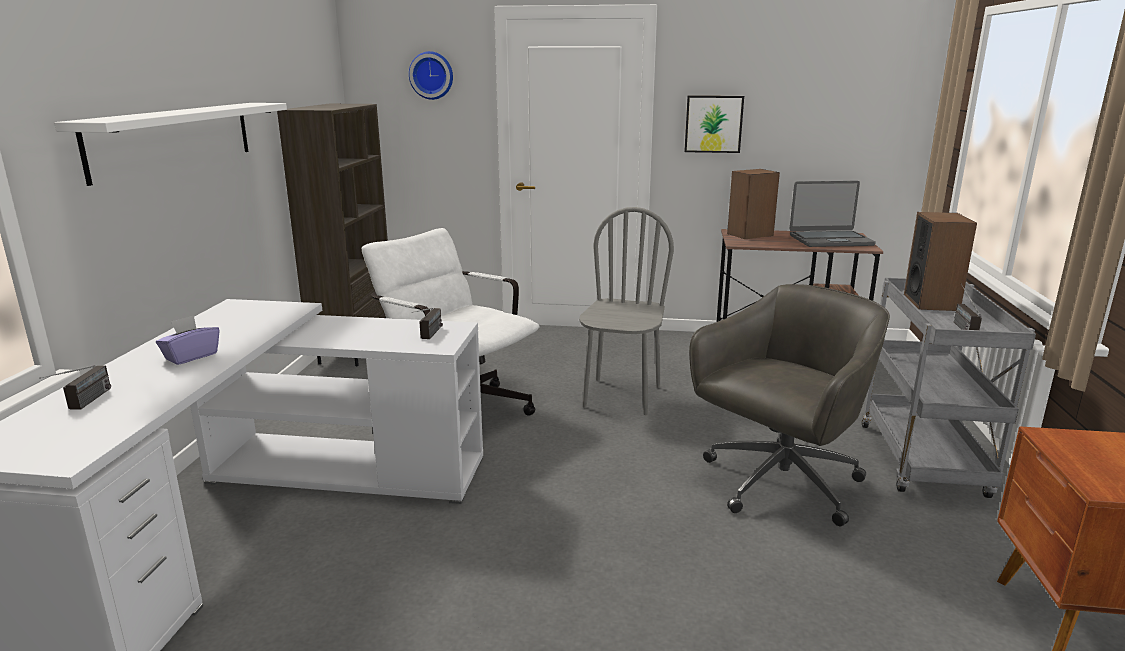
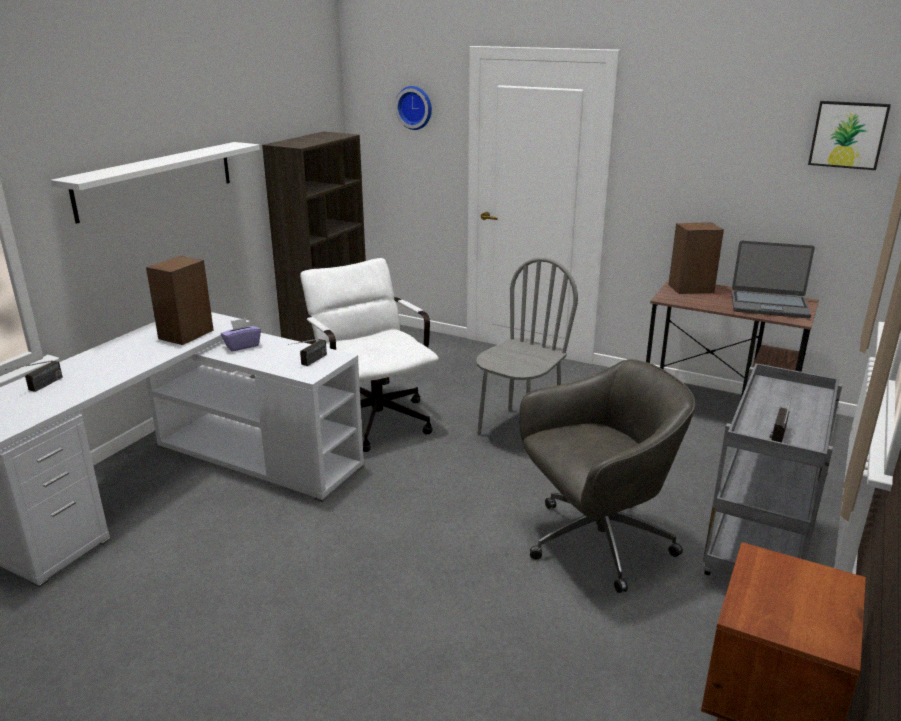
camera: 20 degrees right, 5 degrees up
(191, 356) = (127, 358): purple tissue box -> purple tissue box (242, 346)
(713, 124) = (669, 172): picture -> picture (848, 134)
(931, 302) = (783, 397): speaker -> speaker (186, 334)

